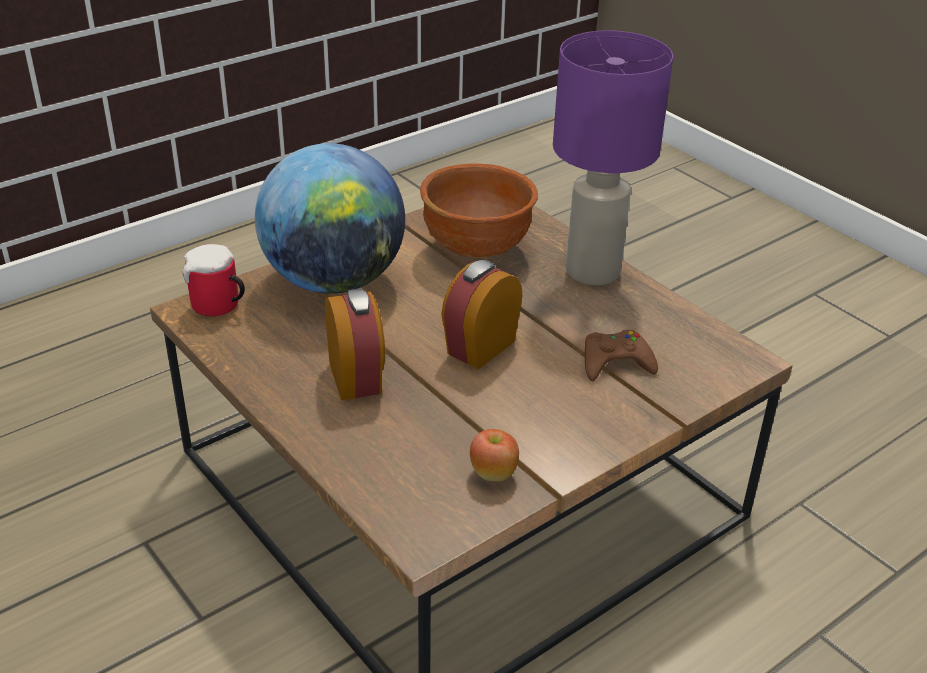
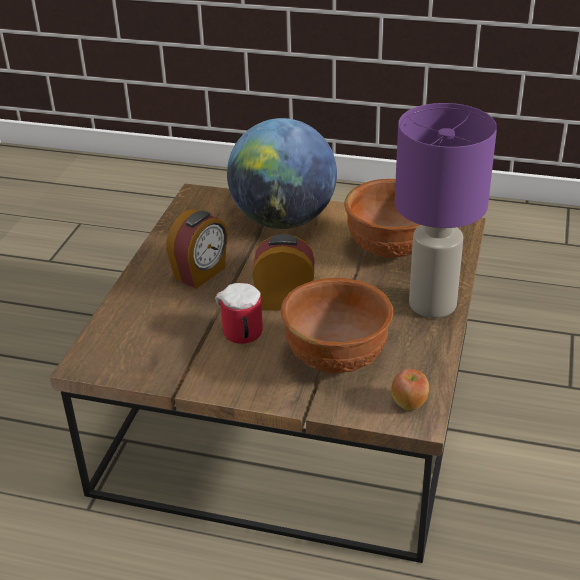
camera: 55 degrees right, 0 degrees up
(219, 307) = (210, 201): mug -> mug (241, 336)
(493, 473) = (167, 361): apple -> apple (409, 404)
(615, 362) = (337, 359): brown game controller -> brown bowl

